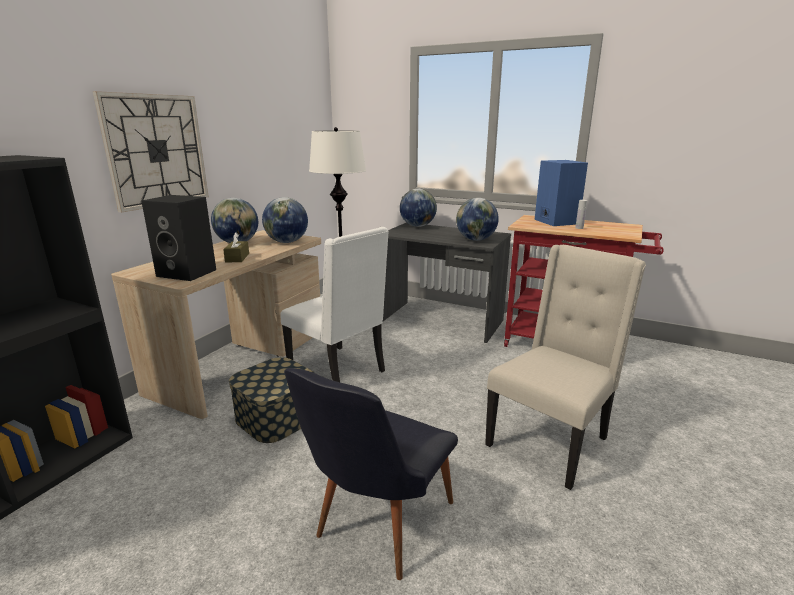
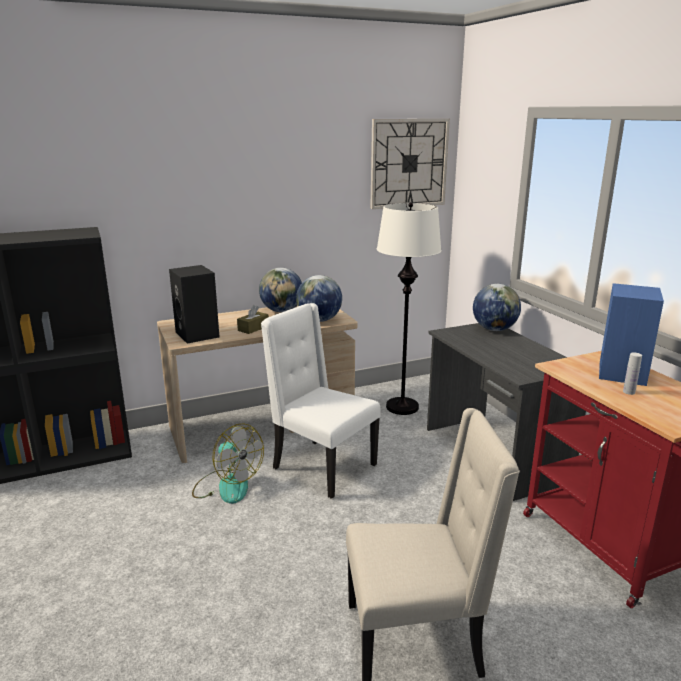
camera: 40 degrees right, 0 degrees up
(156, 151) = (215, 221): wall clock -> wall clock (409, 163)
(276, 416) = (227, 486): storage box -> fan
(339, 371) = (321, 467): white chair -> white chair turned 135 degrees clockwise
(376, 527) = (181, 613): black chair -> none
(475, 240) = (522, 367): globe -> none

